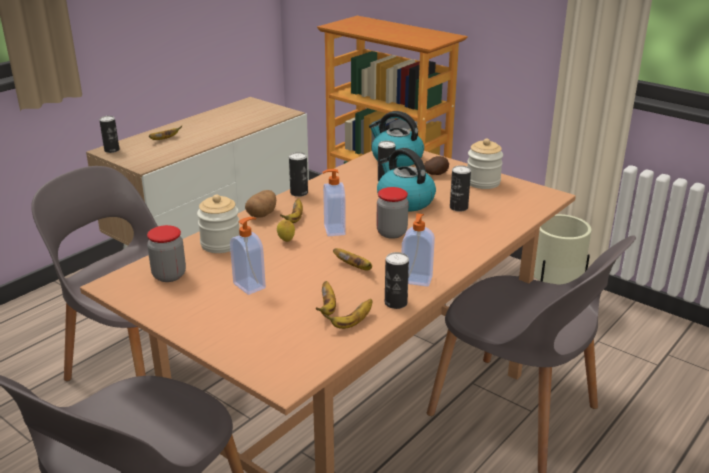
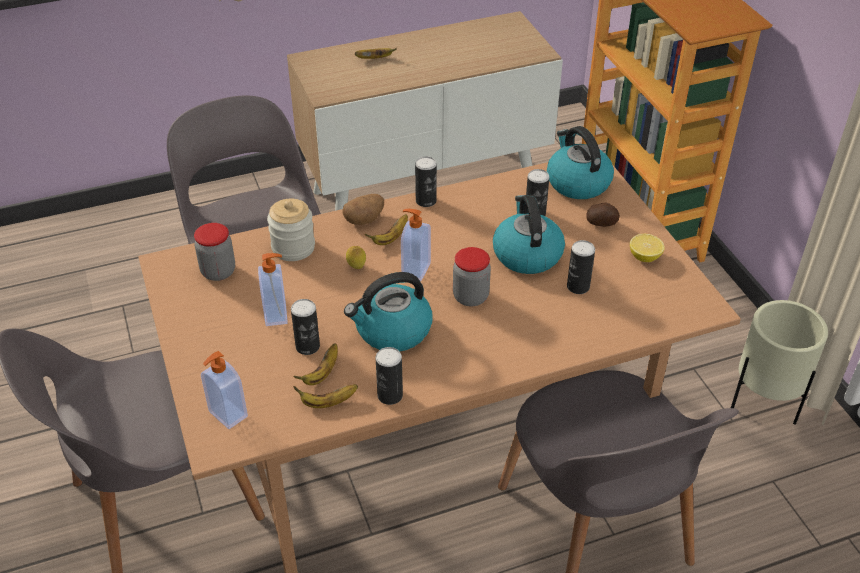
camera: 30 degrees right, 15 degrees up
(112, 150) = (311, 60): can -> can (307, 346)
(355, 267) = (392, 331): banana -> kettle
(416, 280) = (436, 374): soap dispenser -> soap dispenser (227, 415)
(483, 182) = (644, 257): jar -> lemon

